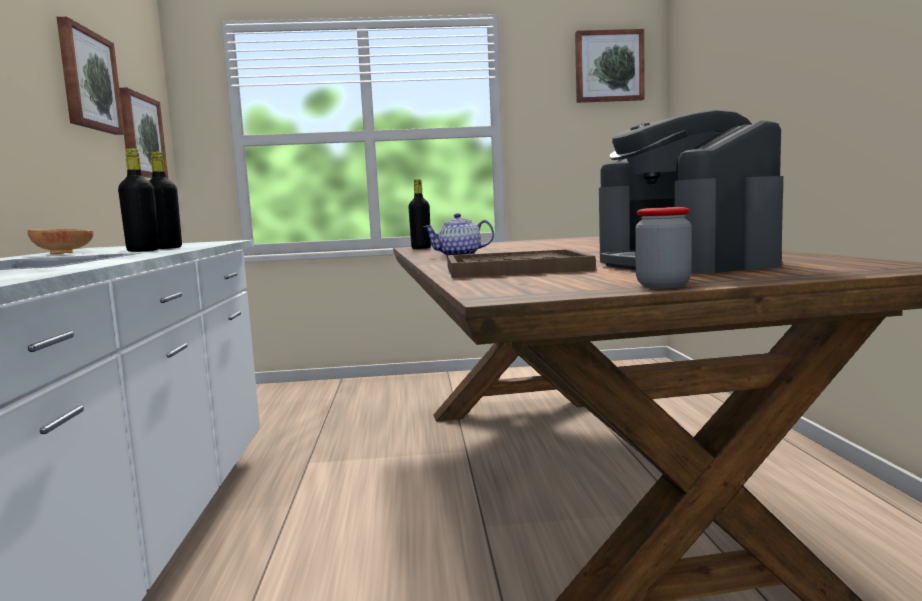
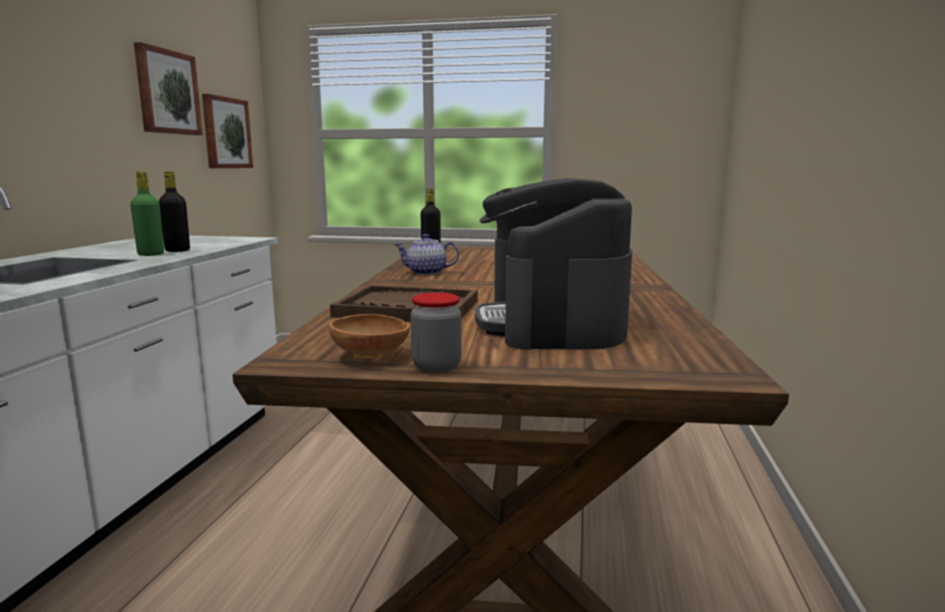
camera: 15 degrees right, 5 degrees up
(65, 254) = (103, 250): brown bowl -> brown bowl (372, 356)
(143, 251) = (151, 254): black bottle -> green bottle
(609, 66) = (670, 68): picture -> none

